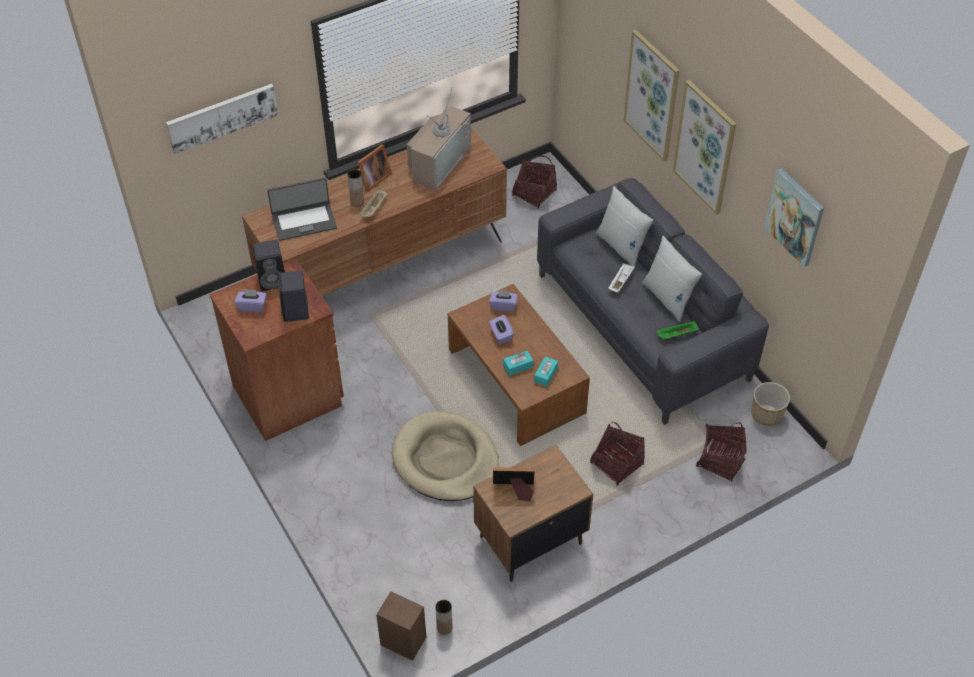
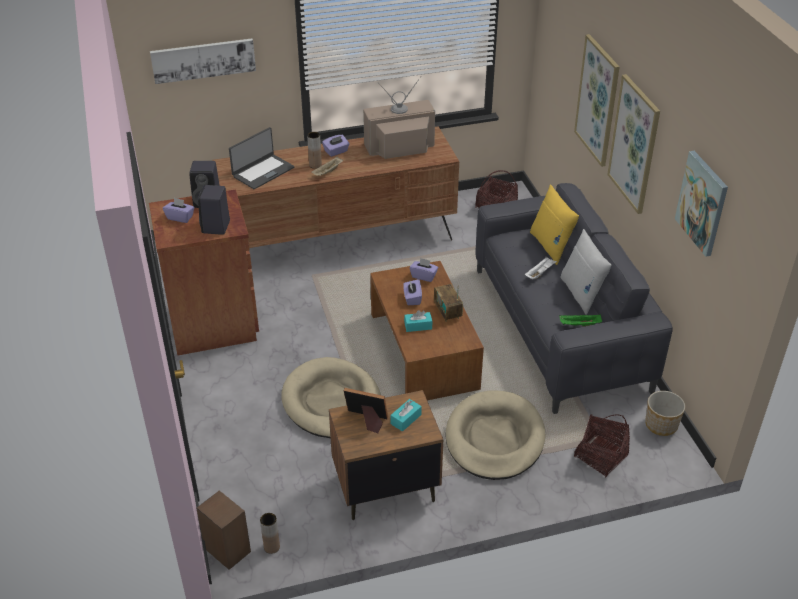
camera: 15 degrees right, 10 degrees down
(304, 221) = (262, 172): laptop -> laptop turned 45 degrees counterclockwise
(372, 180) = (336, 151): picture frame -> purple tissue box
(438, 161) = (400, 147): television -> television turned 150 degrees counterclockwise
(541, 343) = (447, 312): none -> radio
(545, 375) = (441, 337): turquoise tissue box -> turquoise tissue box (406, 419)
(616, 464) = (494, 439): basket -> beige dog bed
(621, 247) = (550, 246): grey pillow -> yellow pillow

